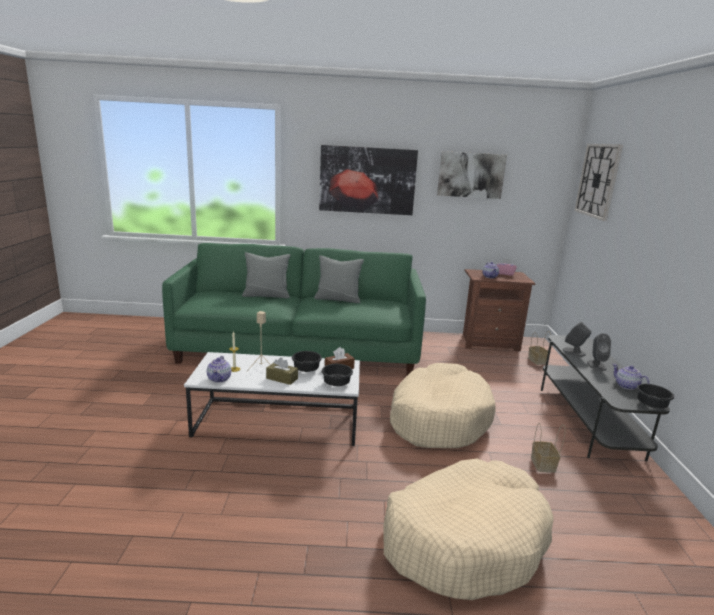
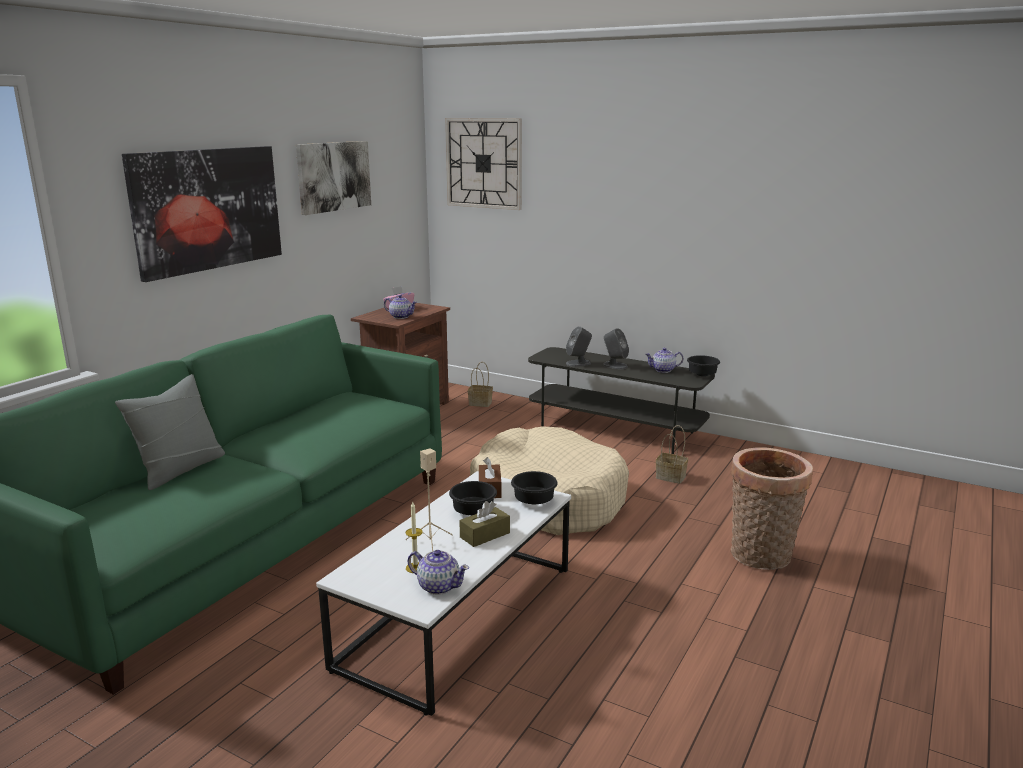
camera: 60 degrees left, 0 degrees up
(338, 299) = (286, 422): grey pillow -> none
(464, 539) = (761, 557): beige dog bed -> basket

